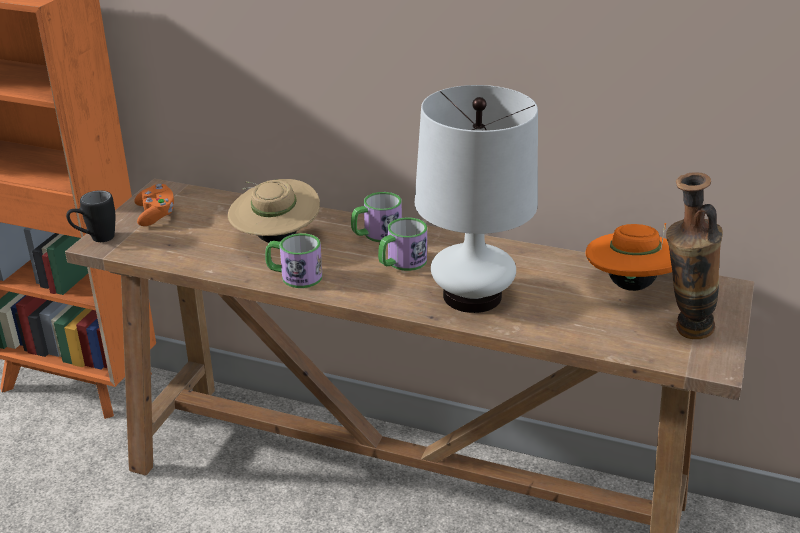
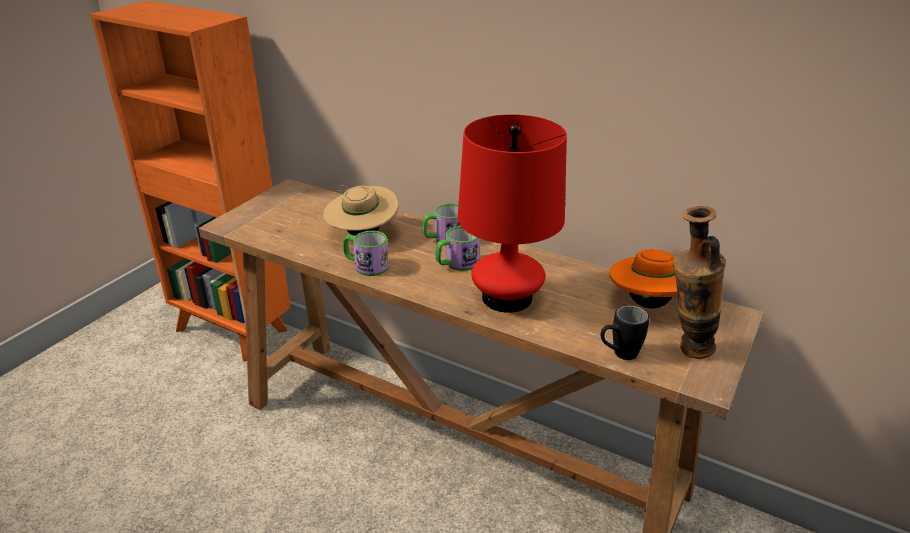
camera: 10 degrees right, 0 degrees up
(95, 239) = (225, 220): black mug -> black mug (618, 354)
(156, 215) = (278, 206): orange game controller -> none
(472, 296) = (507, 297): white table lamp -> red table lamp

